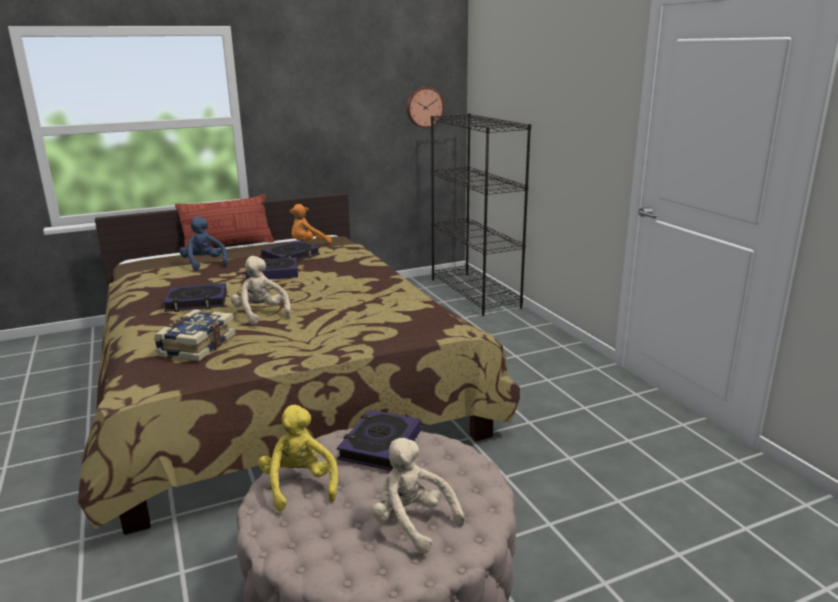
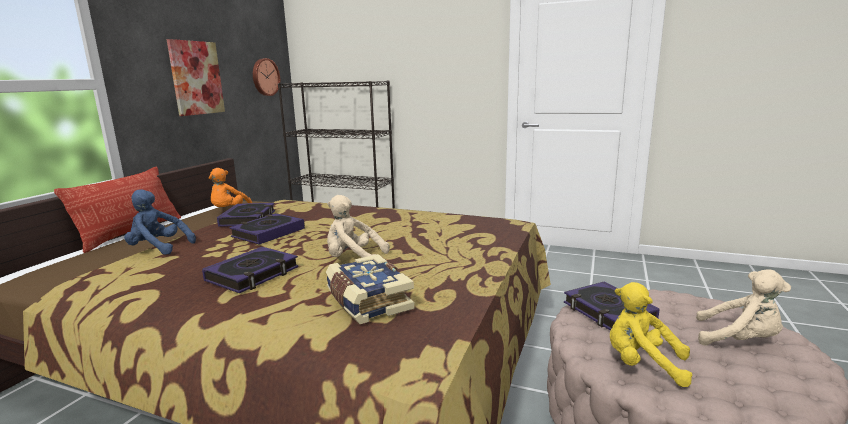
camera: 45 degrees left, 5 degrees down
(333, 112) = (196, 78): none -> picture
(412, 523) = (739, 340): beige plush toy -> beige plush toy turned 150 degrees counterclockwise

